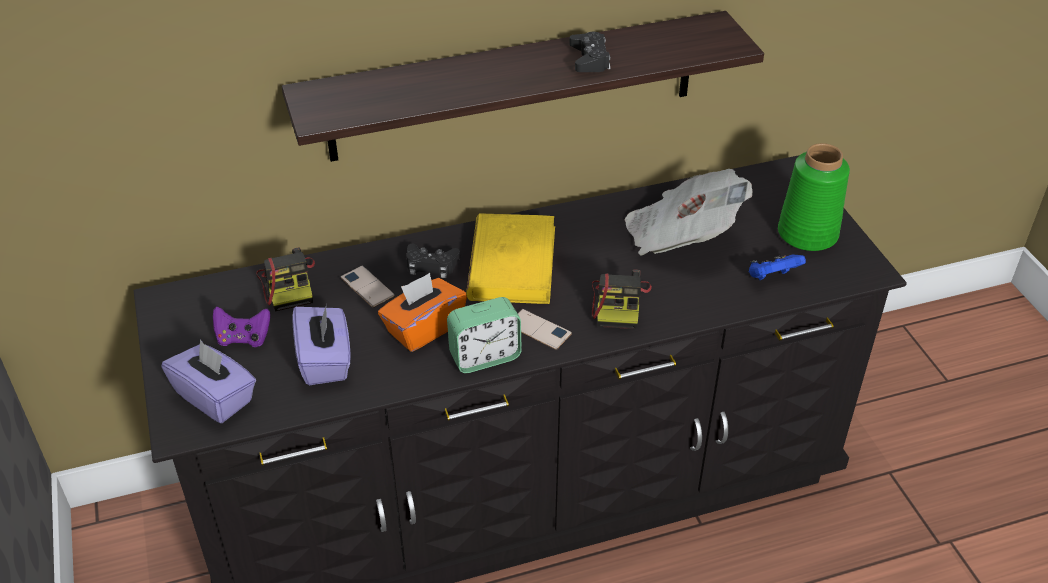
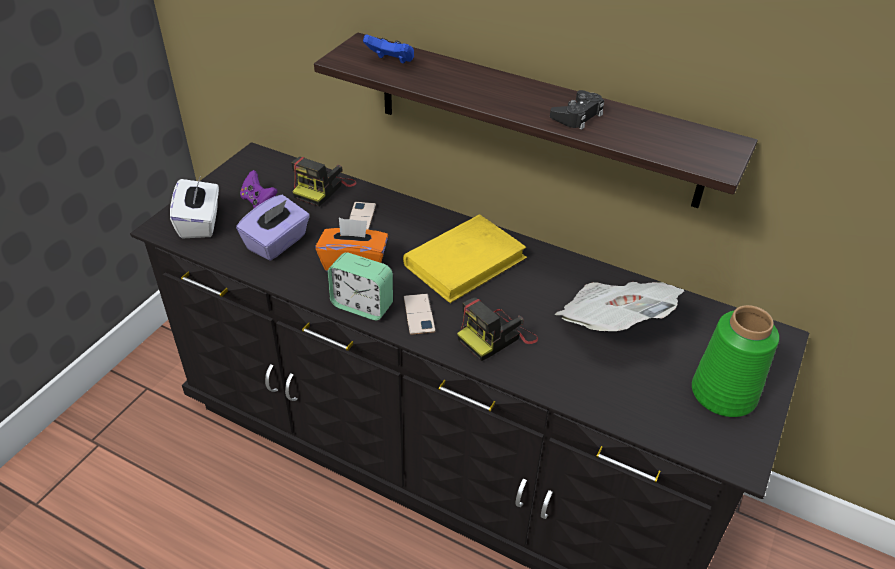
camera: 45 degrees right, 0 degrees up
(215, 397) = (200, 223): purple tissue box -> white tissue box
(431, 265) = (415, 230): black game controller -> none
(772, 277) = (642, 403): blue game controller -> blue game controller (391, 61)

